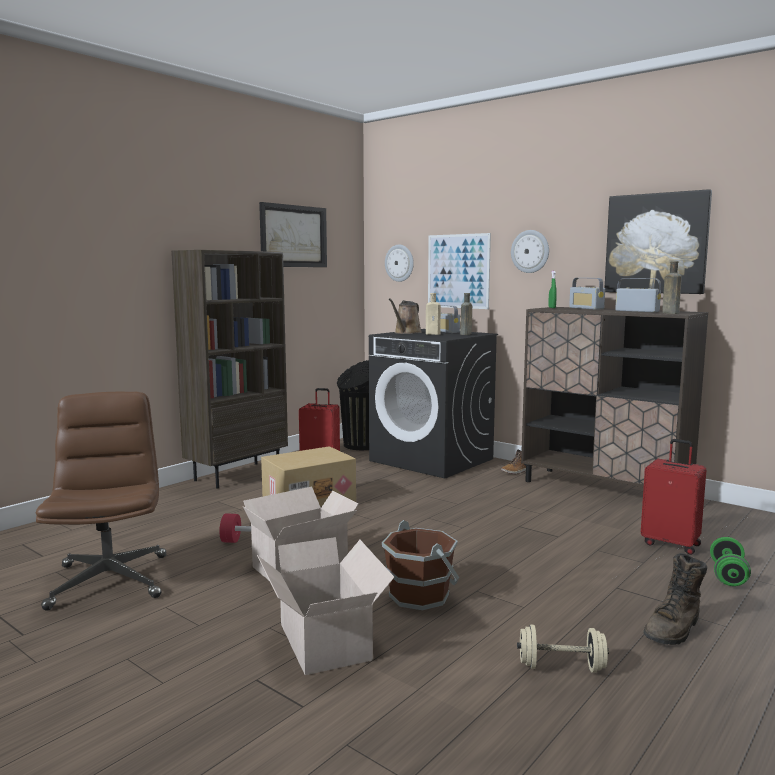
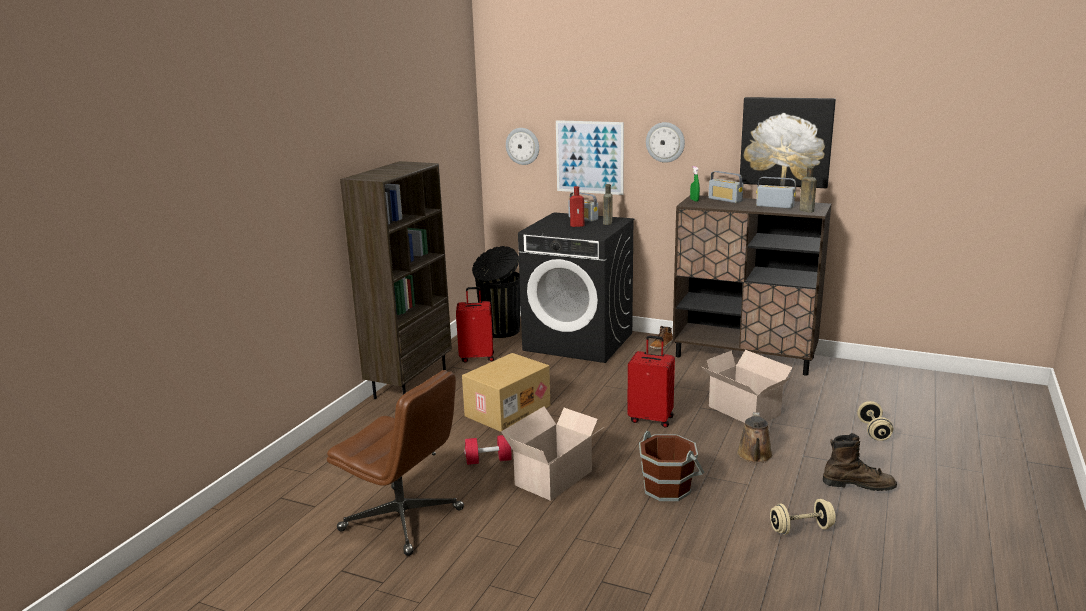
camera: 15 degrees left, 10 degrees up
(109, 580) = (403, 520): brown office chair -> brown office chair turned 150 degrees clockwise
(293, 236) = (427, 134): picture -> none
(324, 643) = (627, 543): cardboard box -> cardboard box (745, 411)
(406, 333) = (550, 225): brown watering can -> brown watering can (755, 456)
(434, 334) = (578, 225): beige bottle -> red bottle
(671, 544) = (822, 407): red suitcase -> red suitcase (651, 418)
(674, 629) = (858, 485): brown boot -> brown boot turned 105 degrees counterclockwise
(728, 575) = (873, 431): green dumbbell -> beige dumbbell

